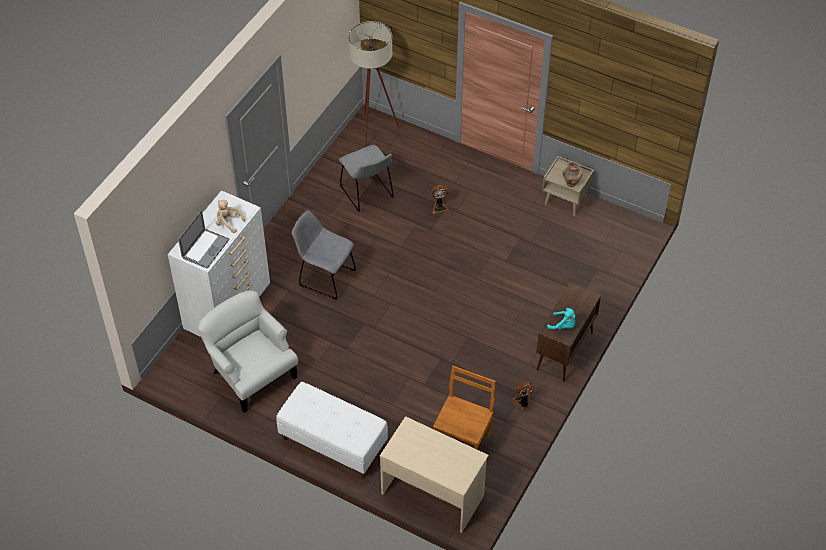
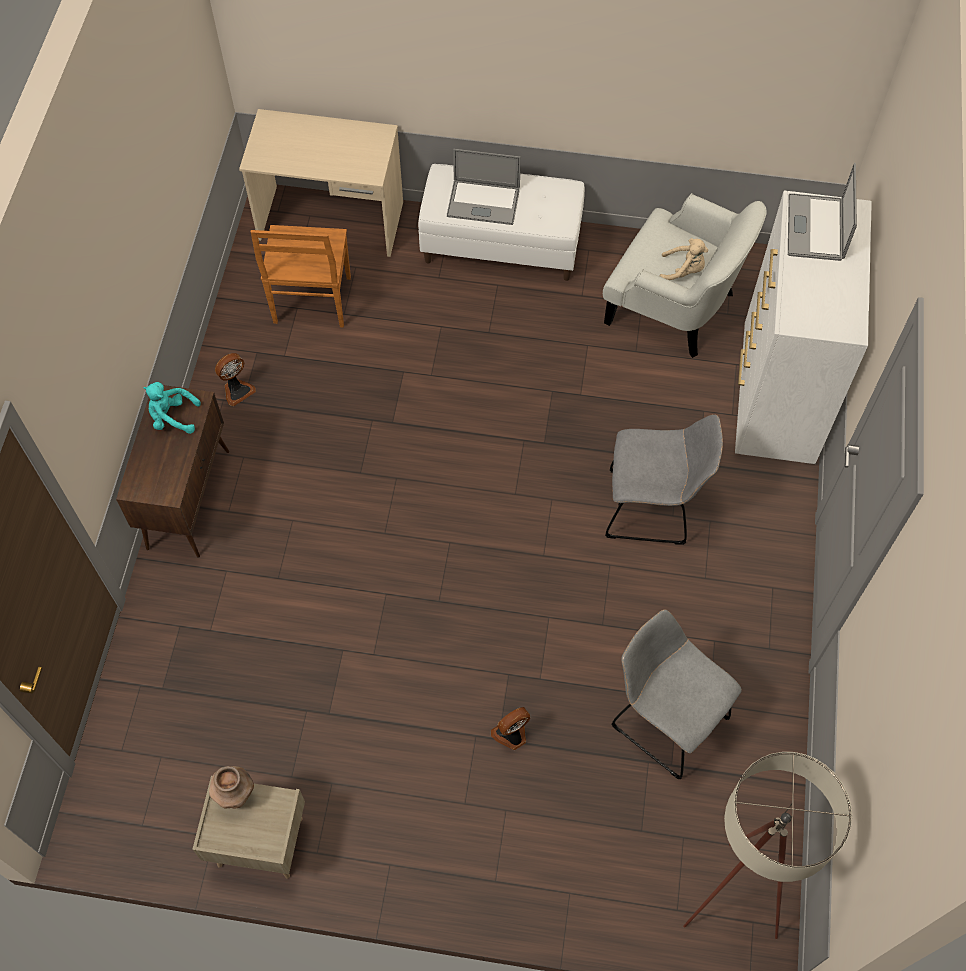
camera: 160 degrees right, 10 degrees up
(228, 223) = (810, 285): beige plush toy -> beige plush toy (683, 270)
(343, 419) = (483, 202): none -> laptop

